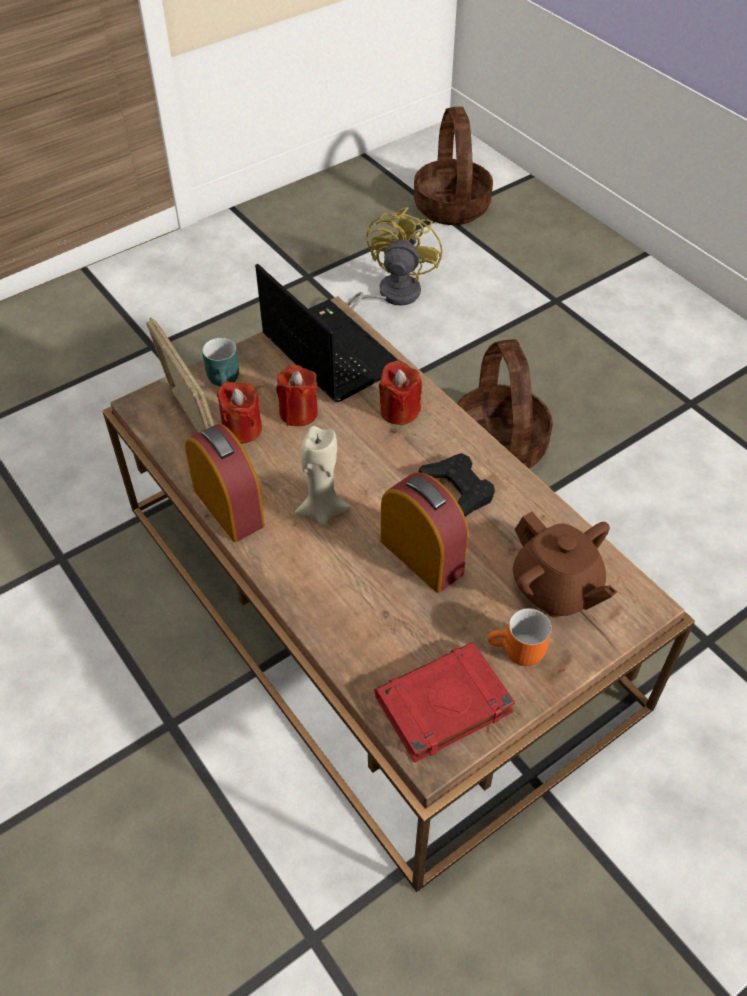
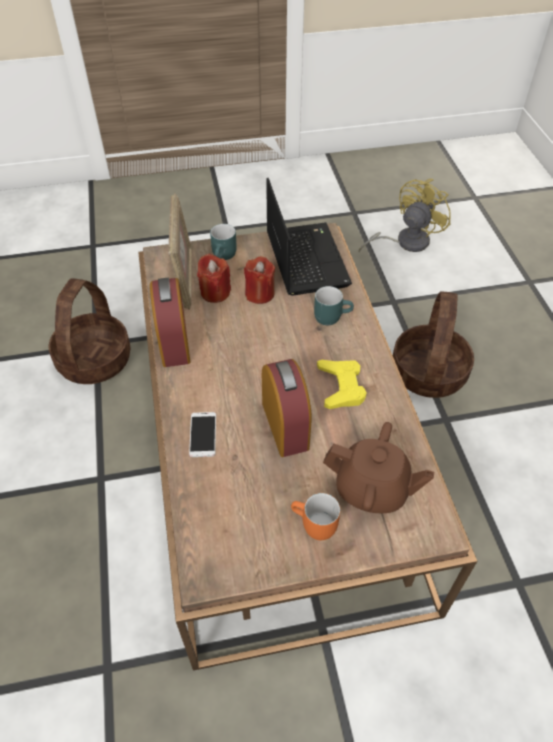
camera: 25 degrees right, 0 degrees up
(322, 510) = (235, 367): beige candle -> none
(333, 603) = (203, 434): none -> phone
(399, 411) = (331, 316): red candle -> turquoise mug
(442, 706) = (234, 541): red book -> none
(451, 206) = (483, 193): basket -> basket (94, 359)
(458, 489) = (341, 387): black game controller -> yellow game controller
(555, 589) = (372, 489): brown teapot -> brown teapot turned 60 degrees counterclockwise

